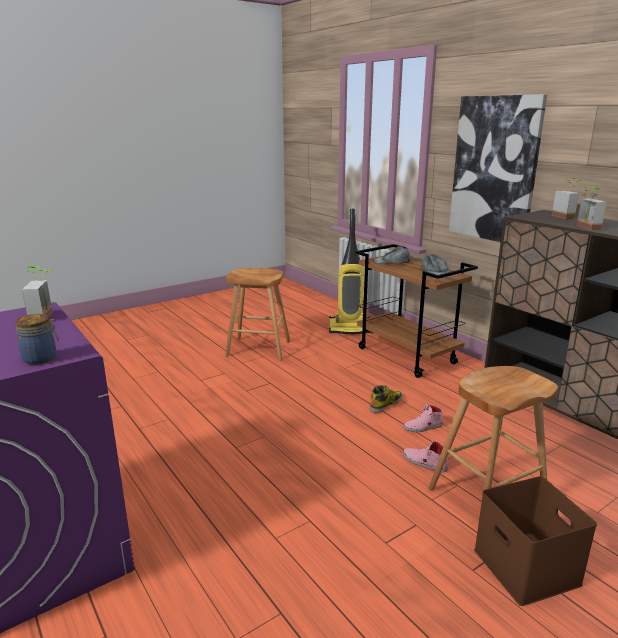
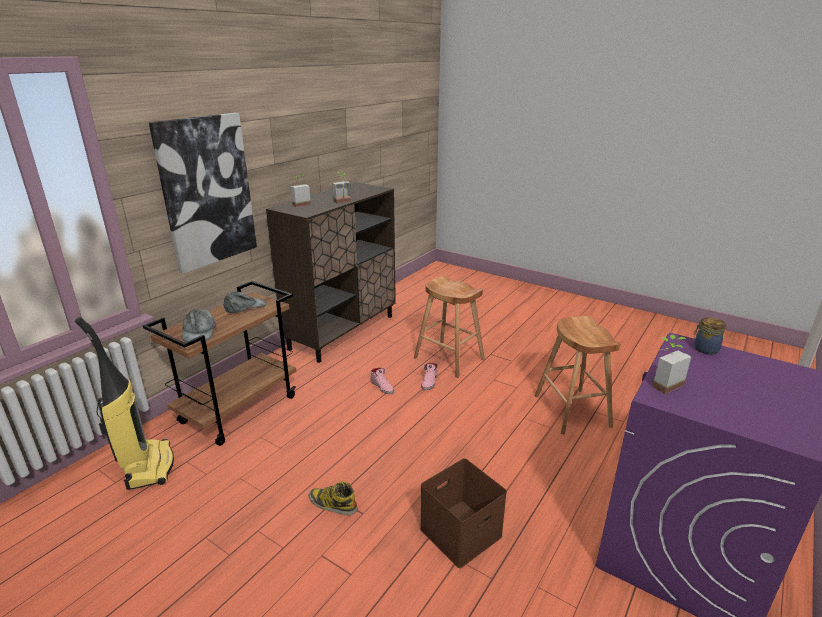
camera: 110 degrees left, 5 degrees up
(258, 349) = (229, 547): brown stool -> brown stool (572, 411)
(386, 404) = (352, 408): boot -> boot (332, 504)
(528, 567) = (496, 347): brown storage box -> brown storage box (461, 531)

